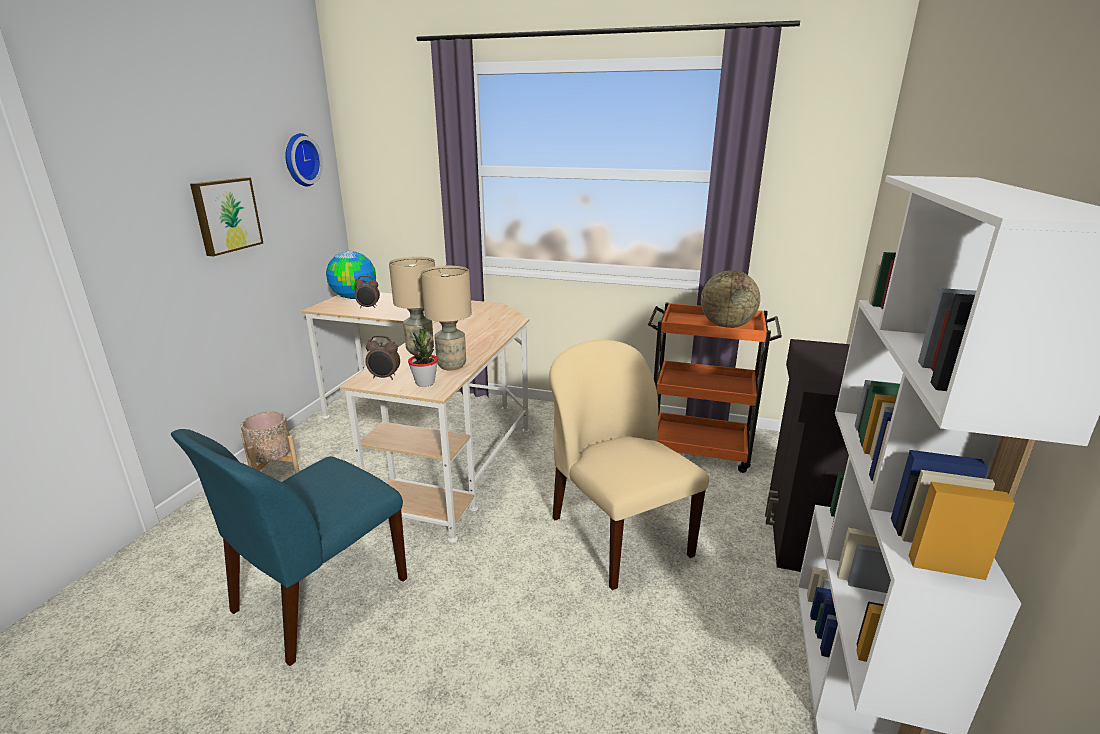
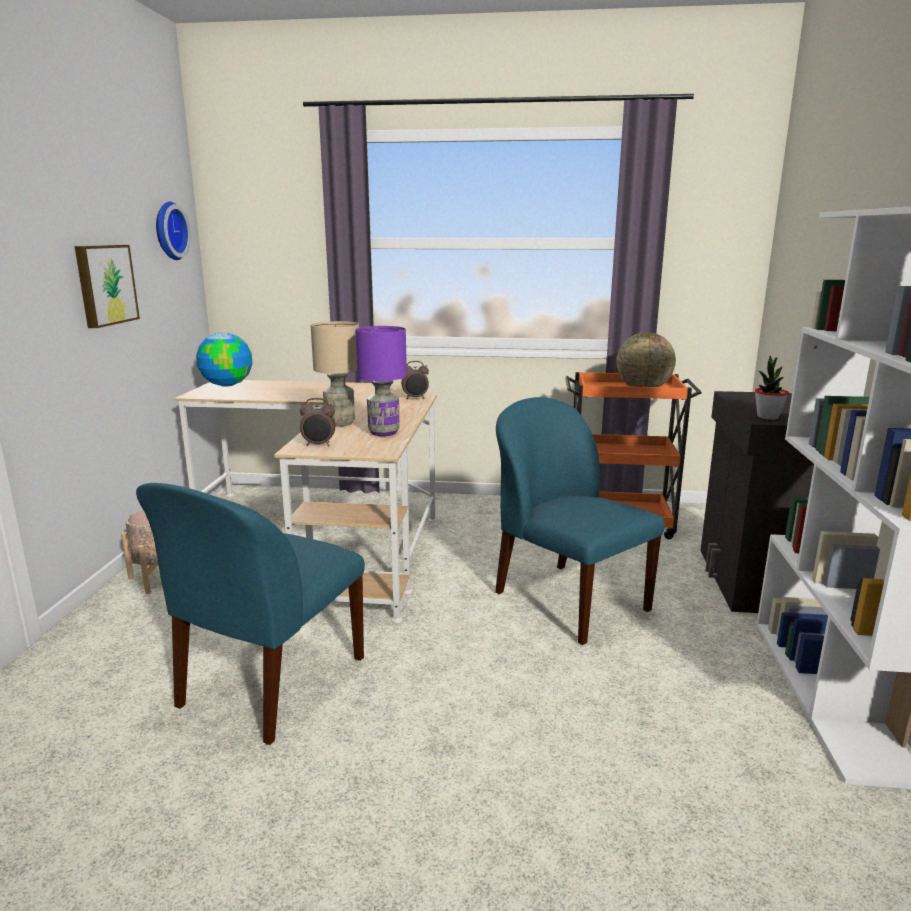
camera: 10 degrees left, 5 degrees down
(368, 307) = (251, 392): alarm clock -> alarm clock (415, 398)
(425, 383) = (366, 446): potted plant -> potted plant (767, 417)
(452, 365) = (384, 432): beige table lamp -> purple table lamp
(618, 535) = (568, 600): beige chair -> blue chair

